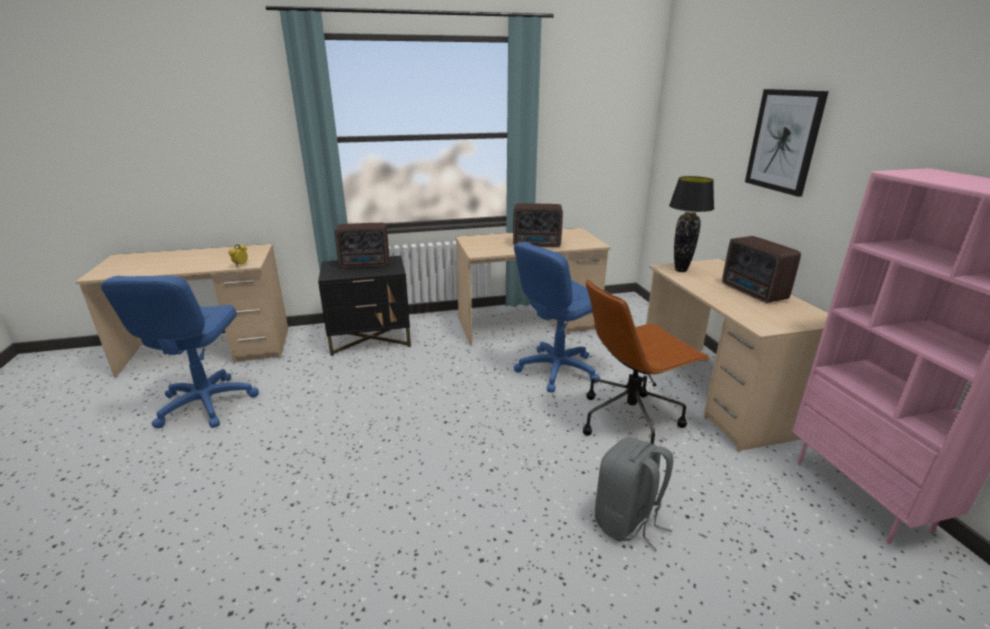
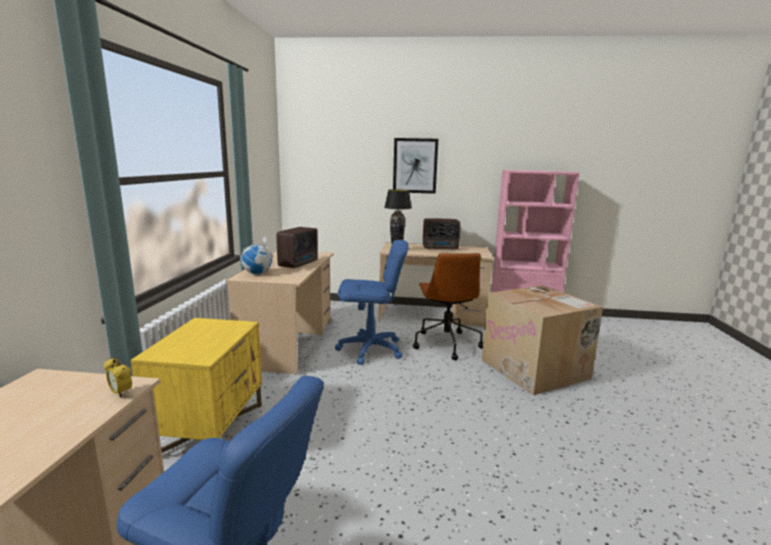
camera: 70 degrees left, 10 degrees down
(366, 264) = (195, 335): radio -> none
(371, 339) = (210, 430): black nightstand -> yellow nightstand
(486, 240) = (258, 273): none -> globe
(557, 369) = (370, 349): blue office chair -> blue office chair turned 75 degrees counterclockwise
(628, 522) = (536, 369): grey backpack -> cardboard box

